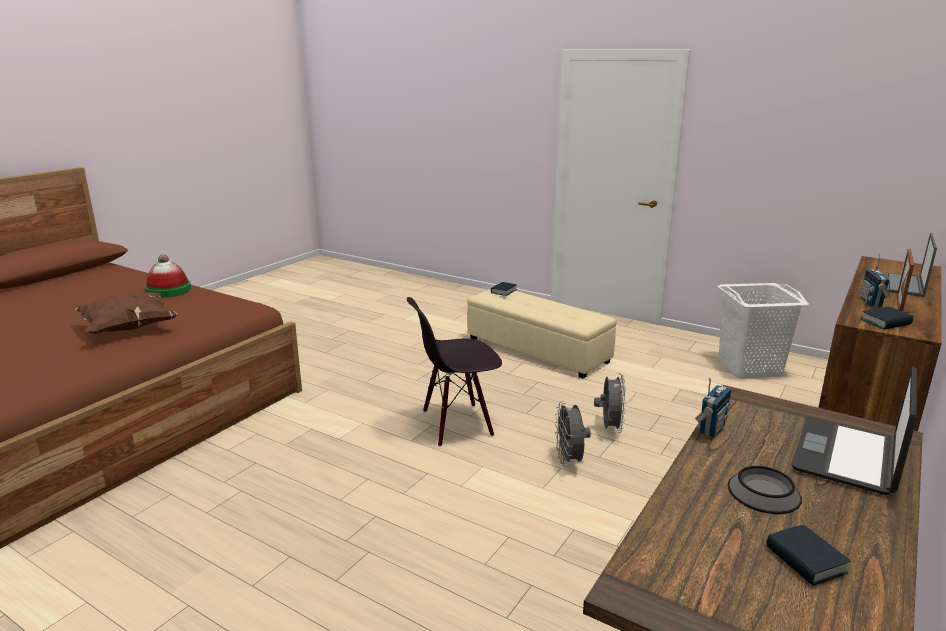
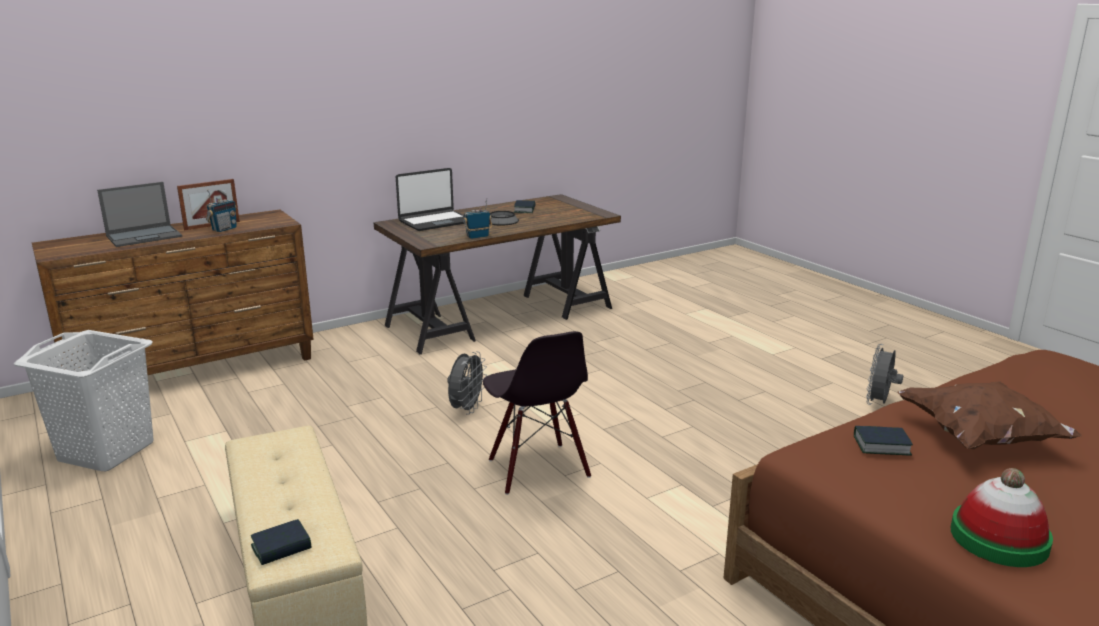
camera: 155 degrees left, 0 degrees up
(456, 424) = (537, 469): black chair -> black chair turned 60 degrees clockwise
(609, 428) = (388, 426): grey fan -> grey fan (879, 403)
(885, 322) = (267, 220): book -> book (881, 445)

